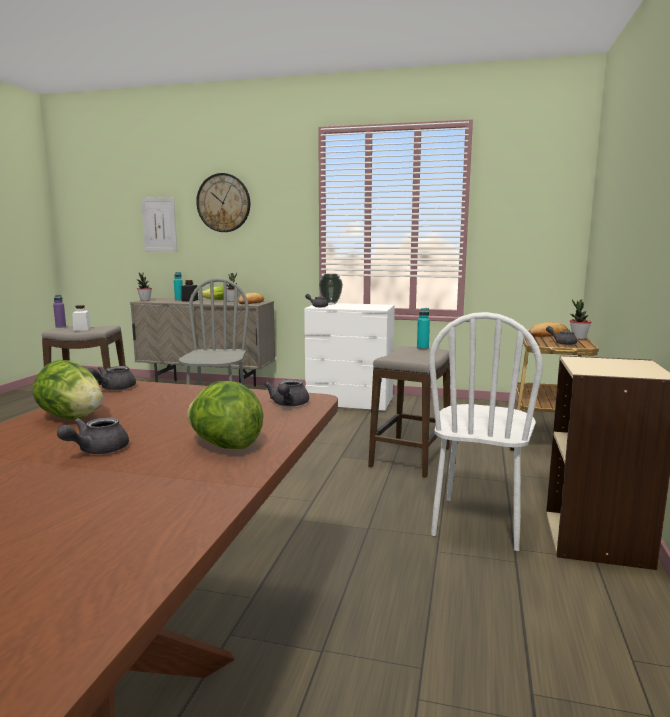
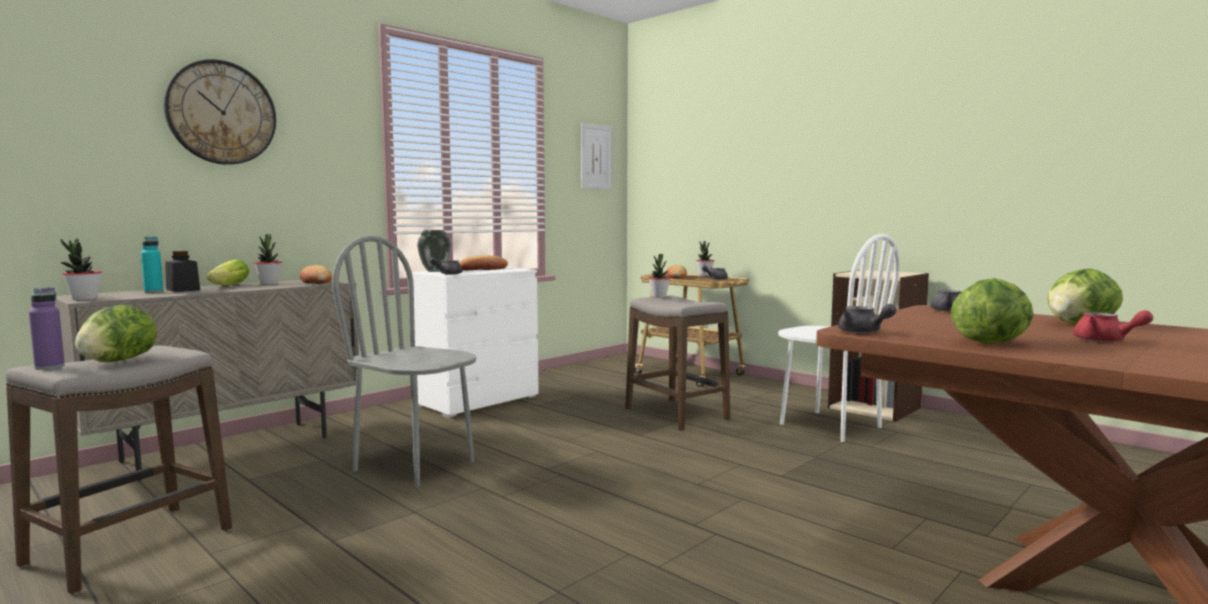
camera: 60 degrees left, 5 degrees down
(82, 329) = (117, 361): white jar -> lettuce
(96, 451) = (1105, 341): grey teapot -> red teapot
(159, 224) = (62, 140): picture -> picture (596, 157)
(363, 305) = (482, 269): none -> bread
(422, 348) = (659, 296): turquoise bottle -> potted plant

